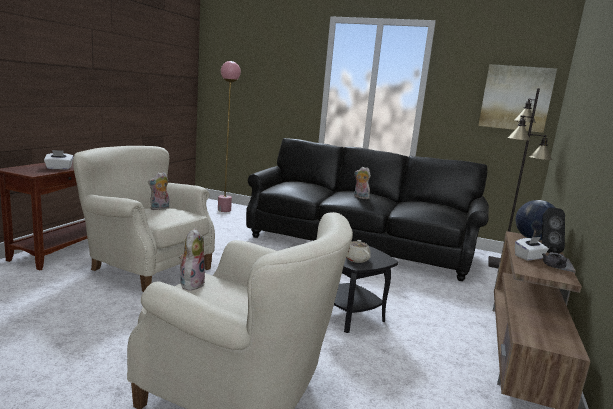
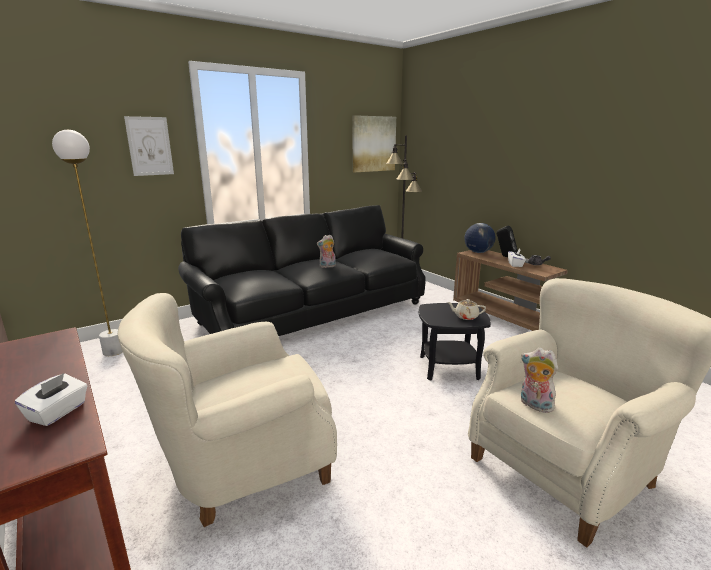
camera: 55 degrees left, 5 degrees up
(159, 209) = (243, 377): plush toy -> none
(224, 210) = (113, 351): pink floor lamp -> white floor lamp
(291, 78) = (150, 146): none -> picture

